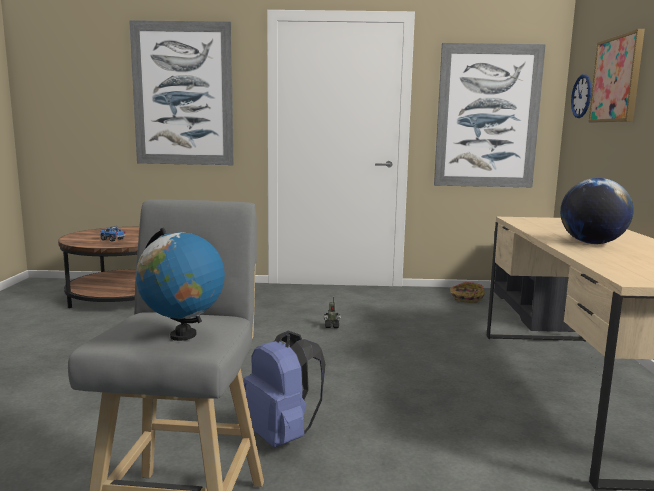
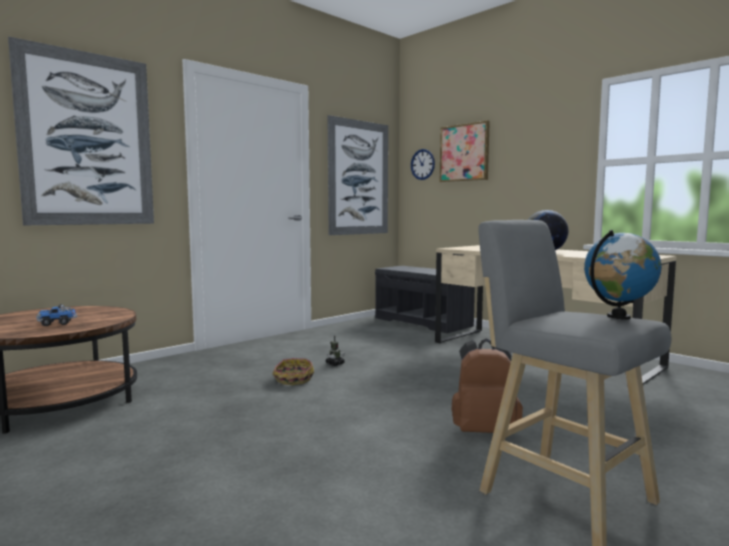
camera: 45 degrees left, 5 degrees down
(282, 436) = (484, 431): blue backpack -> brown backpack
(466, 299) = (371, 325): basket -> basket (293, 380)

